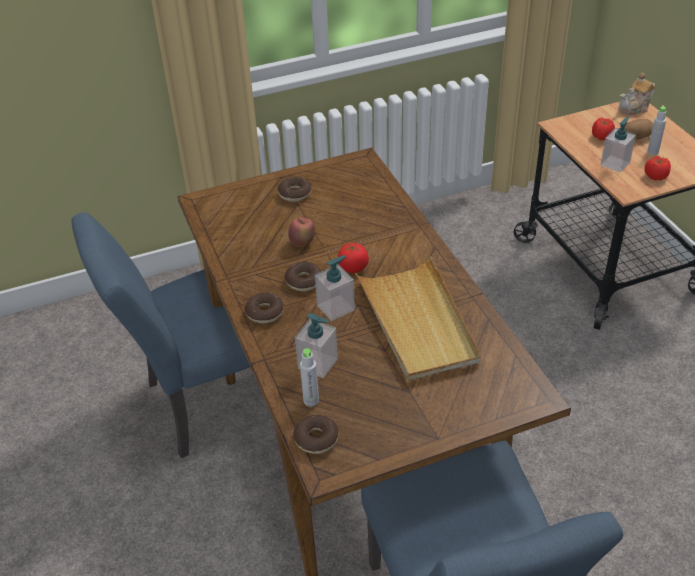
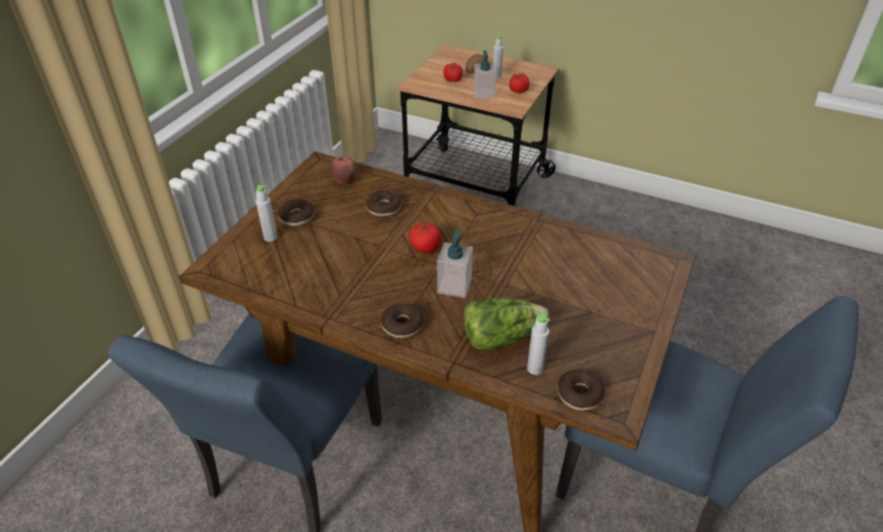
camera: 45 degrees left, 0 degrees up
(260, 199) = (270, 237): none -> grey bottle
(302, 243) = (357, 252): apple -> apple (345, 181)
(303, 281) = (400, 281): donut -> donut (383, 208)
(318, 363) = (500, 337): soap dispenser -> lettuce
(417, 322) = (527, 259): beige tray -> none
(635, 108) = (449, 53): teapot -> none

